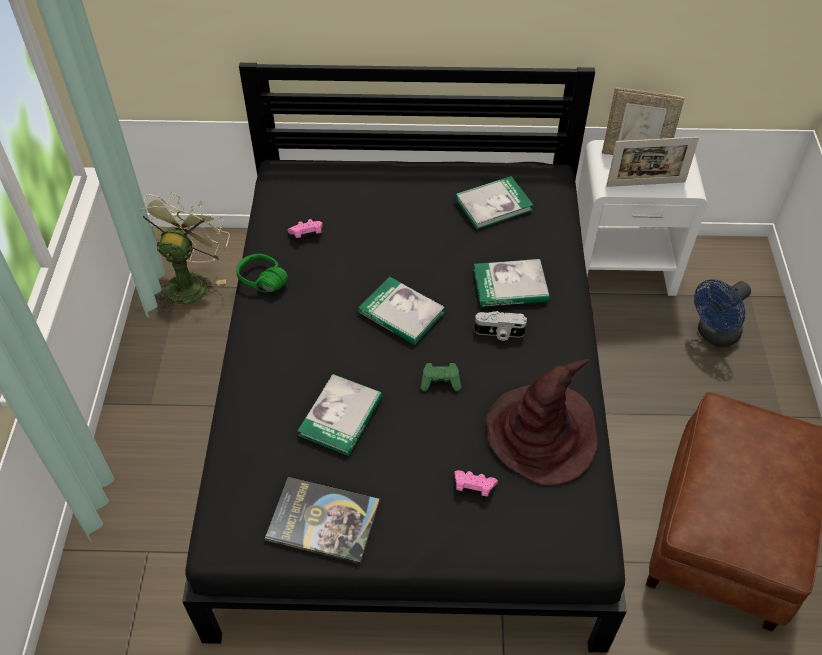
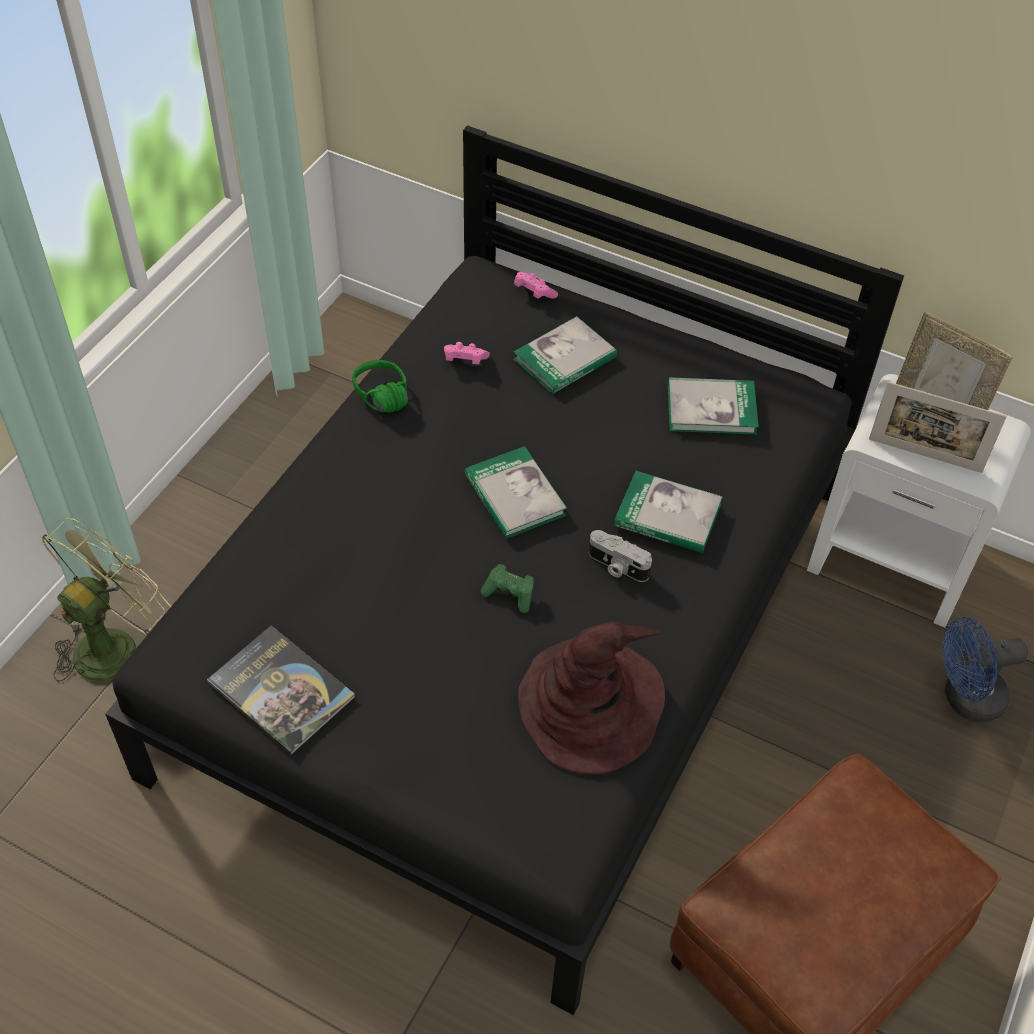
camera: 25 degrees right, 0 degrees up
(188, 281) = (346, 372): green fan -> green fan (114, 643)
(341, 416) = (371, 585): book -> book (565, 358)
(473, 487) = (470, 730): pink game controller -> pink game controller (533, 293)

